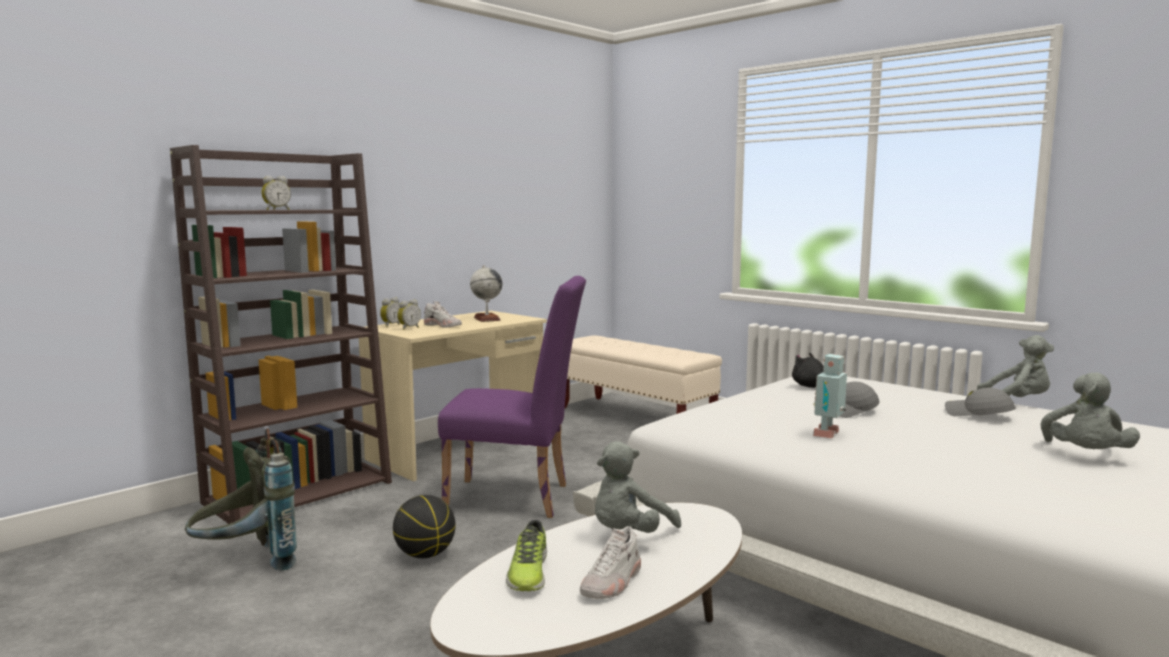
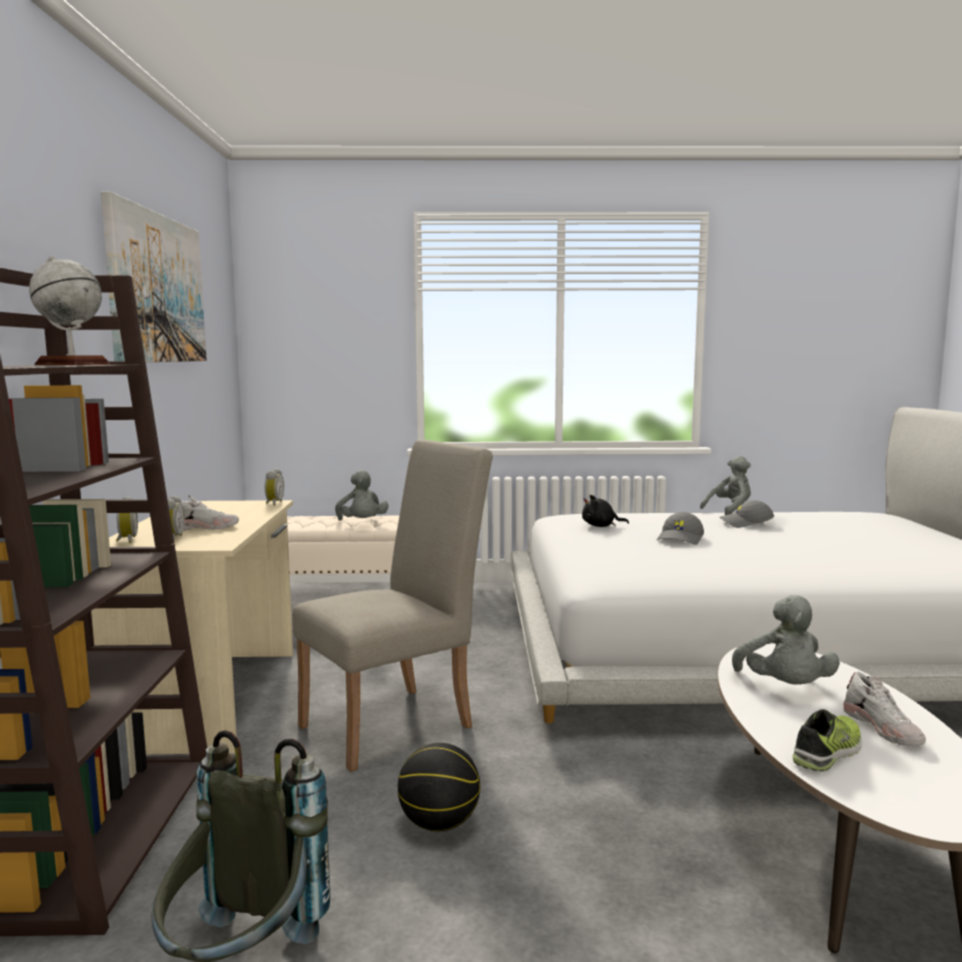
camera: 45 degrees left, 0 degrees up
(276, 209) = (44, 365): alarm clock -> alarm clock (273, 503)
(482, 156) = (157, 289): none -> picture
(486, 319) = (224, 511): globe -> globe (72, 364)
(517, 498) = (398, 722): purple chair -> beige chair
(528, 573) = (829, 752): shoe -> shoe turned 90 degrees counterclockwise
(829, 434) = (728, 559): toy robot -> none
(1085, 455) = (858, 536): grey plush toy -> grey plush toy (362, 523)

